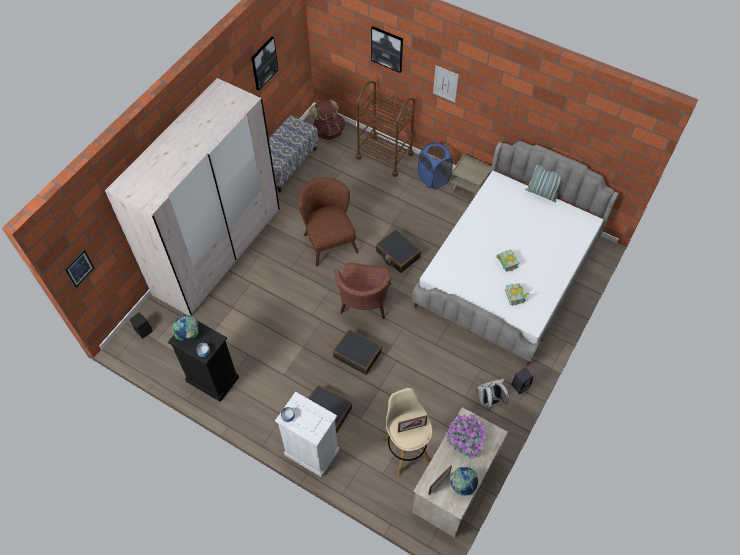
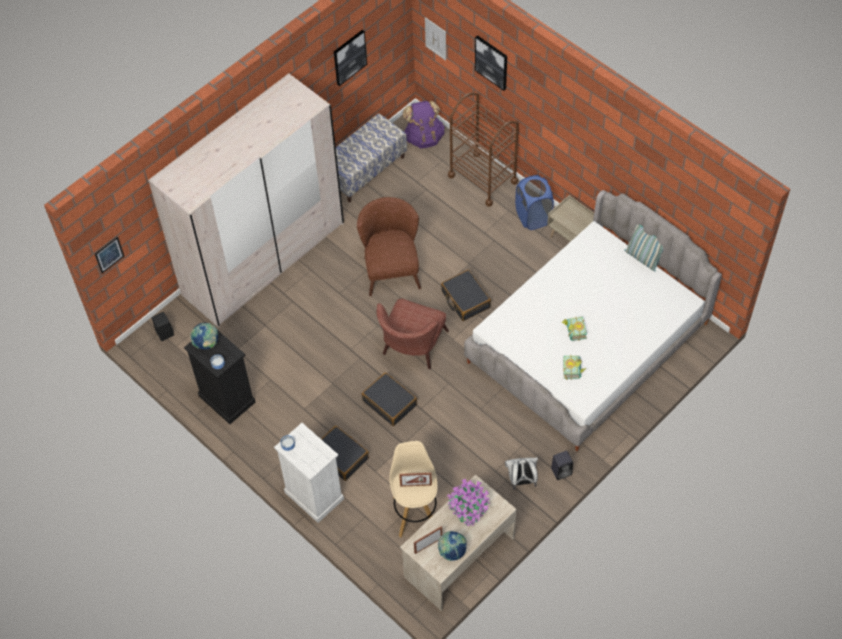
camera: 15 degrees right, 0 degrees up
(328, 131) = (424, 137): brown backpack -> purple backpack
(445, 83) = (549, 113): picture -> picture (435, 38)

